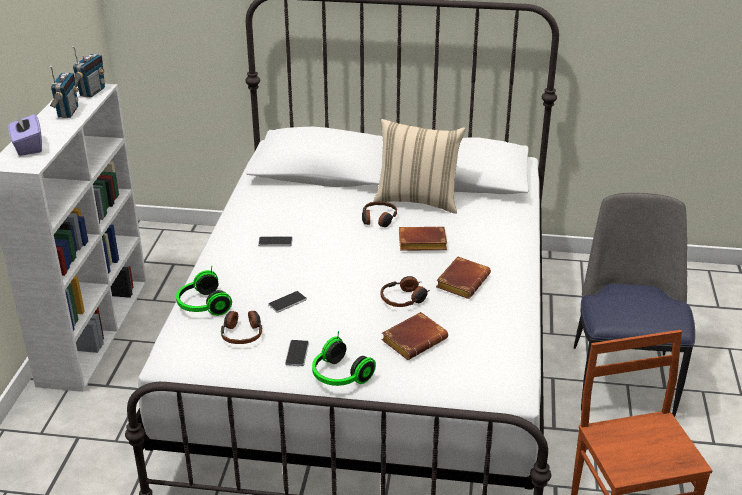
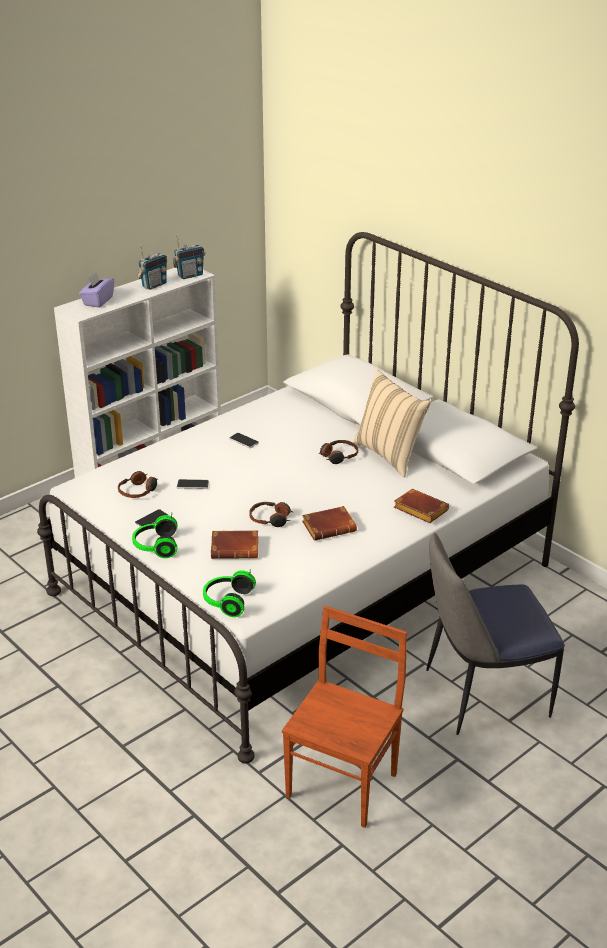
camera: 40 degrees right, 0 degrees up
(202, 306) = (139, 462): headphones -> headphones (227, 601)
(421, 244) = (342, 487): brown book -> brown book (419, 510)
(623, 378) = (483, 694): chair -> chair turned 150 degrees counterclockwise

